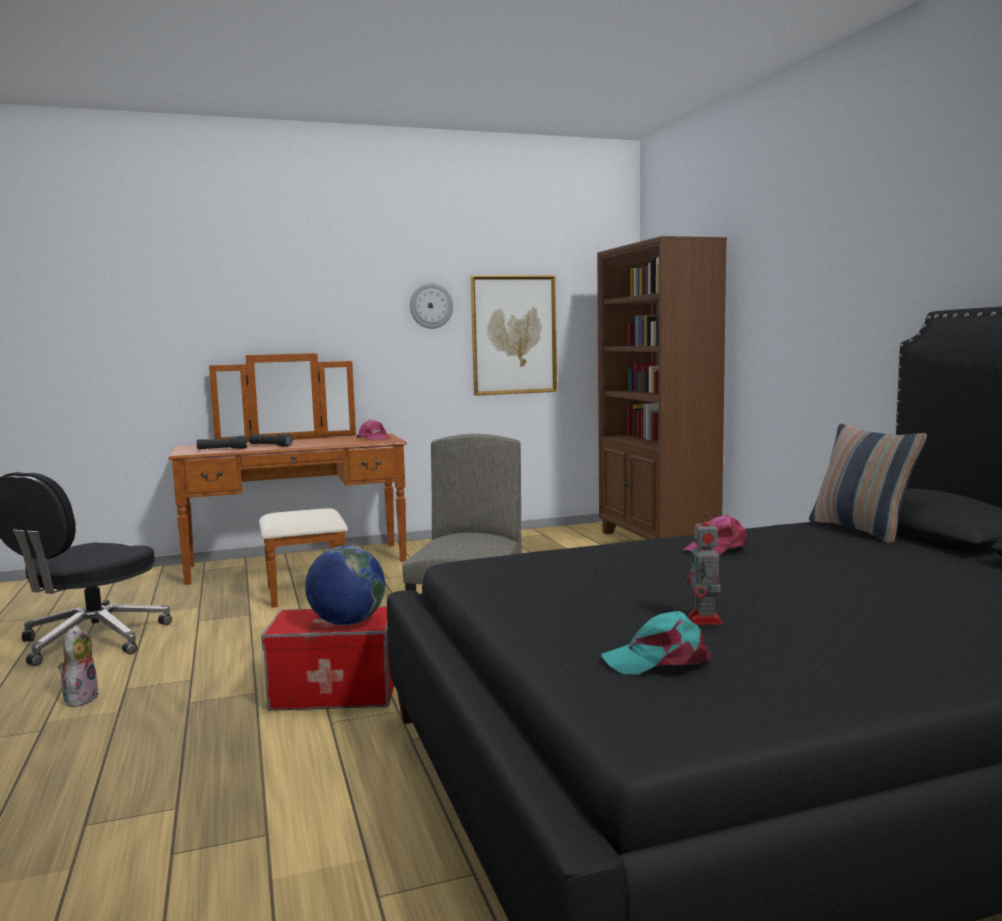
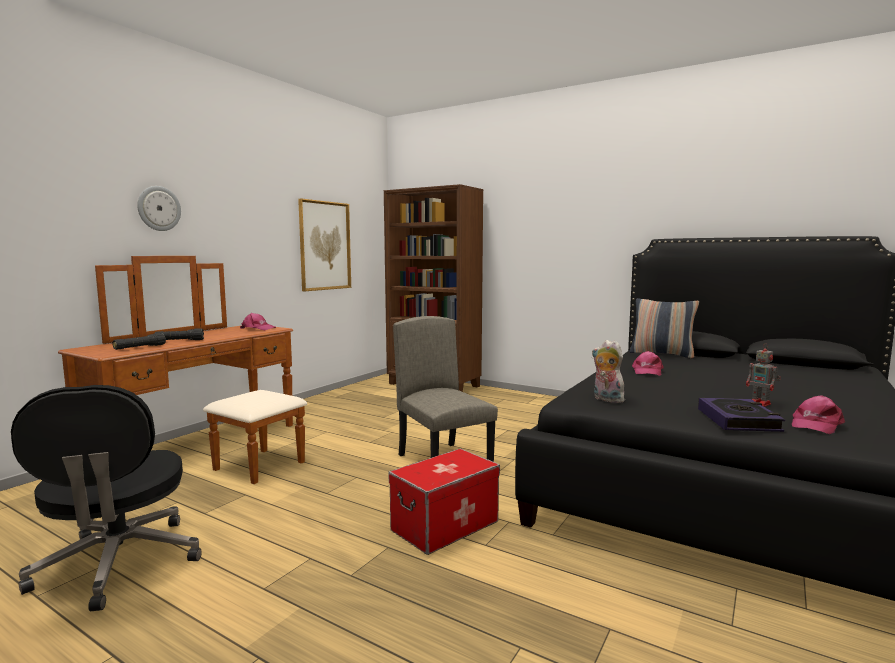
camera: 40 degrees left, 0 degrees up
(80, 698) = (234, 614): plush toy -> plush toy (606, 399)
(347, 622) = (461, 466): globe -> none
(431, 306) = (273, 220): wall clock -> wall clock (159, 208)
(570, 627) = (738, 420): none -> book
(659, 660) = (815, 424): turquoise cap -> pink cap

